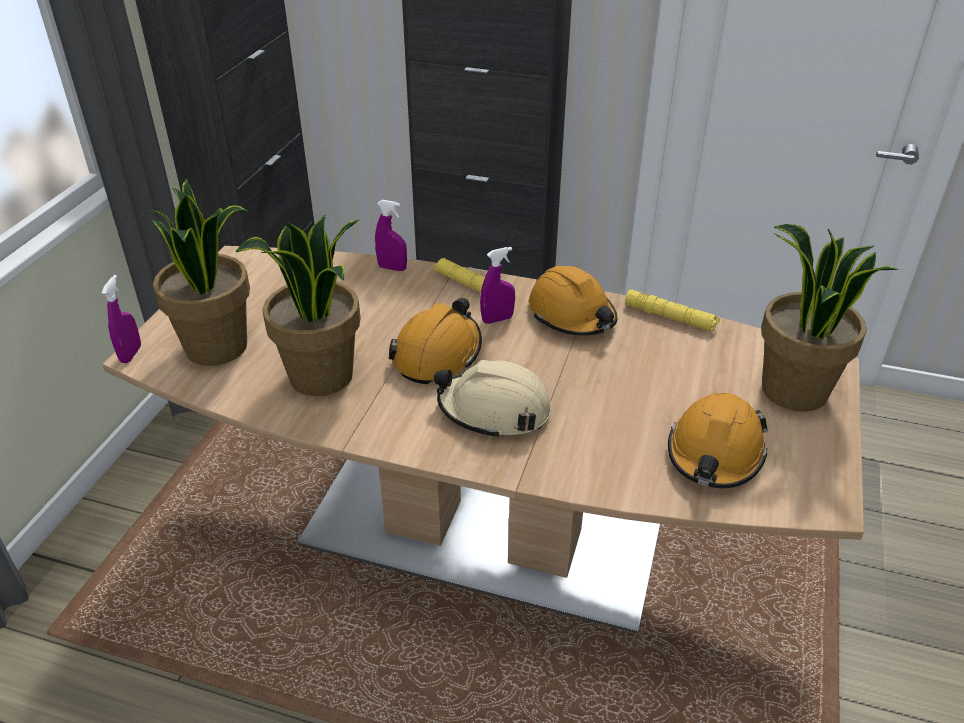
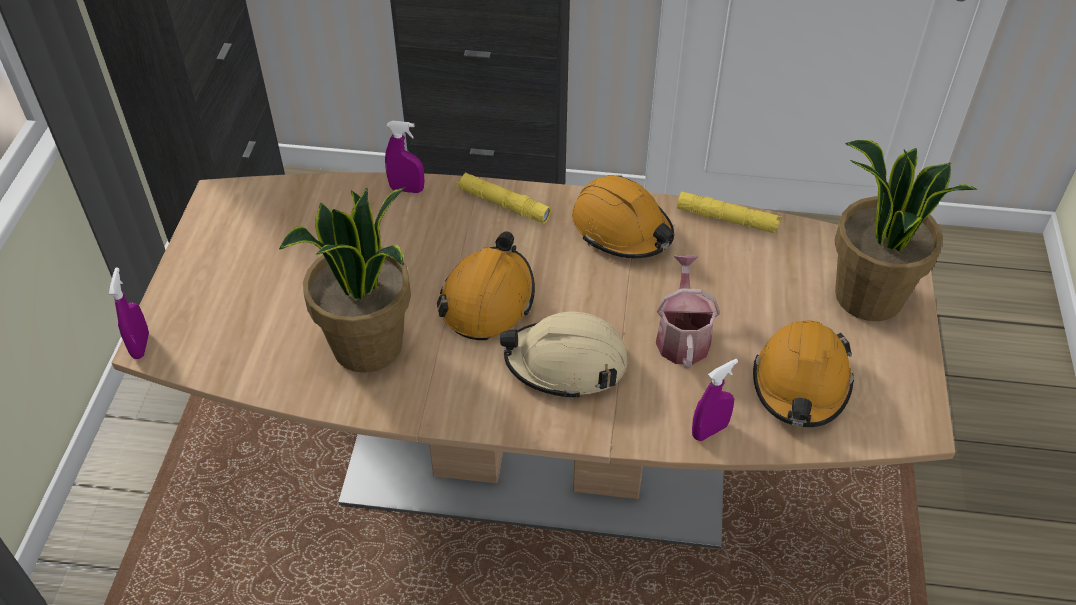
camera: 10 degrees left, 10 degrees up
(218, 347) = (239, 323): potted plant -> none
(497, 319) = (542, 245): purple spray bottle -> purple spray bottle (709, 431)
(608, 402) = (682, 336): none -> watering can

